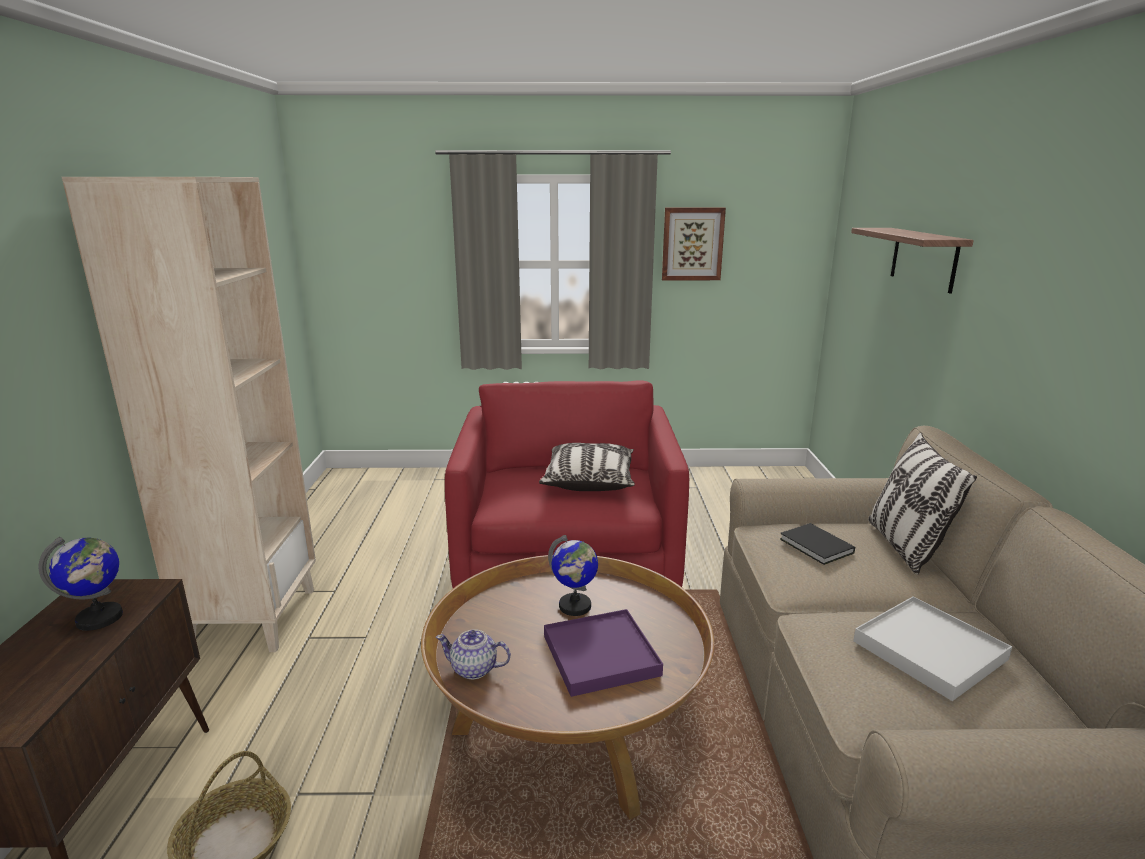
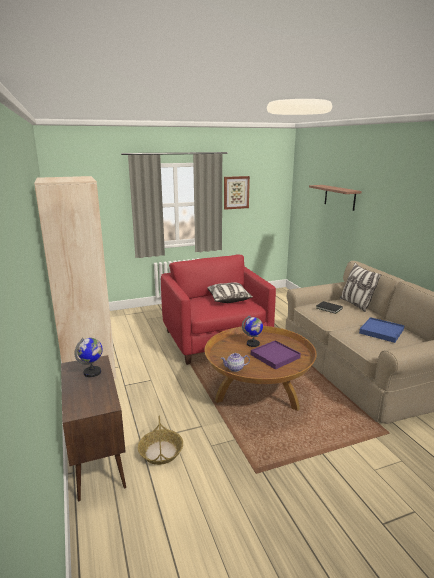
camera: 20 degrees left, 0 degrees up
(929, 650) = (381, 331): white tray -> blue tray

